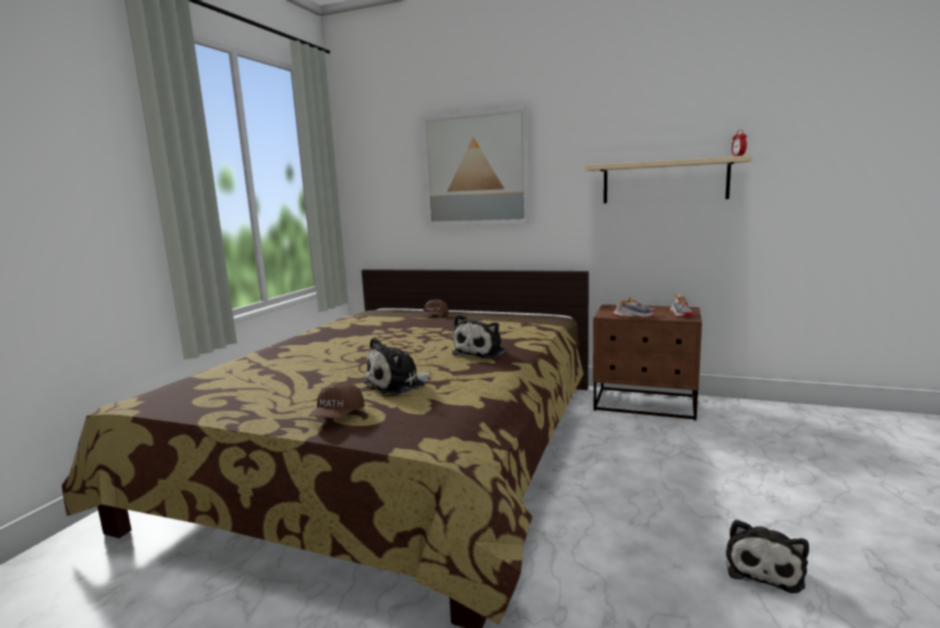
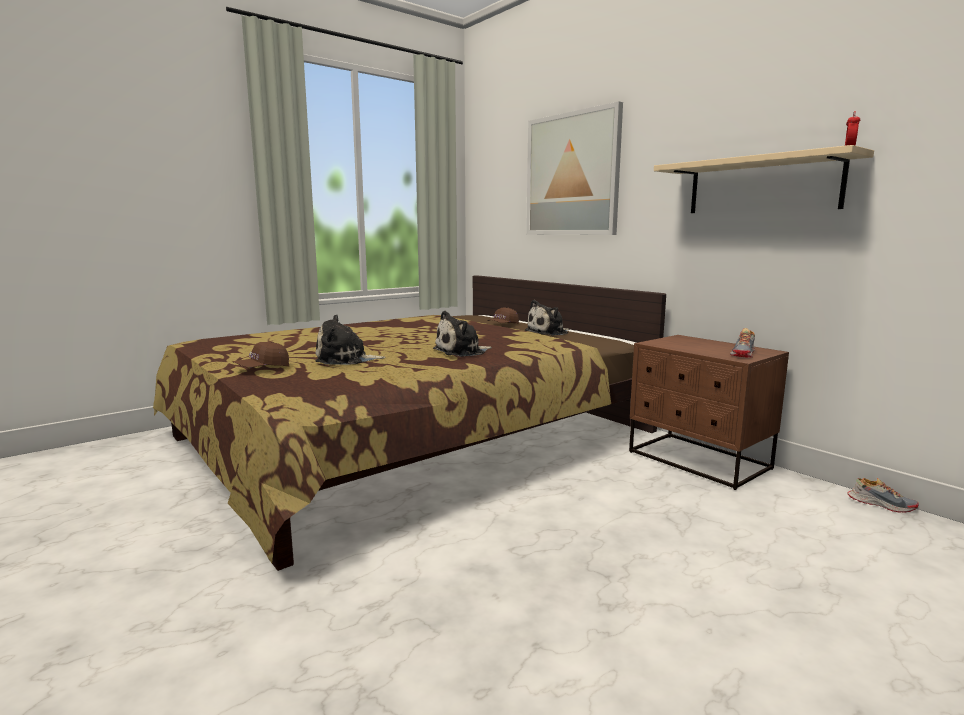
camera: 30 degrees right, 0 degrees up
(634, 316) = (682, 347): shoe -> shoe (881, 504)
(764, 568) = (580, 633): plush toy -> plush toy (549, 332)

